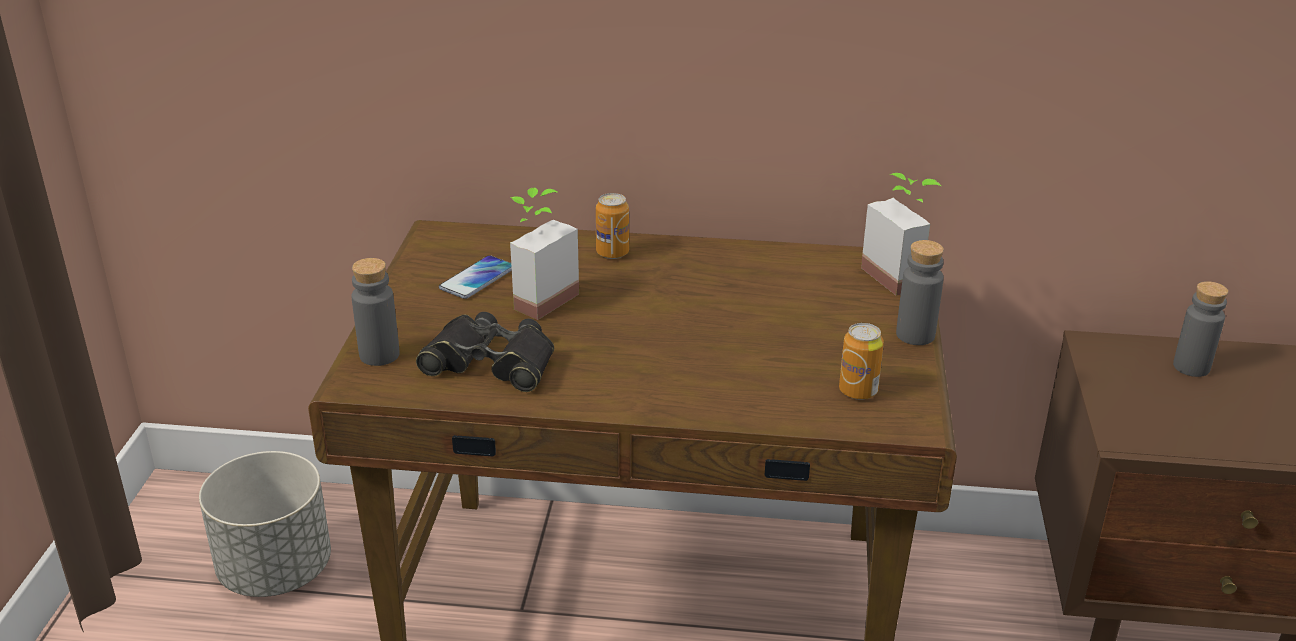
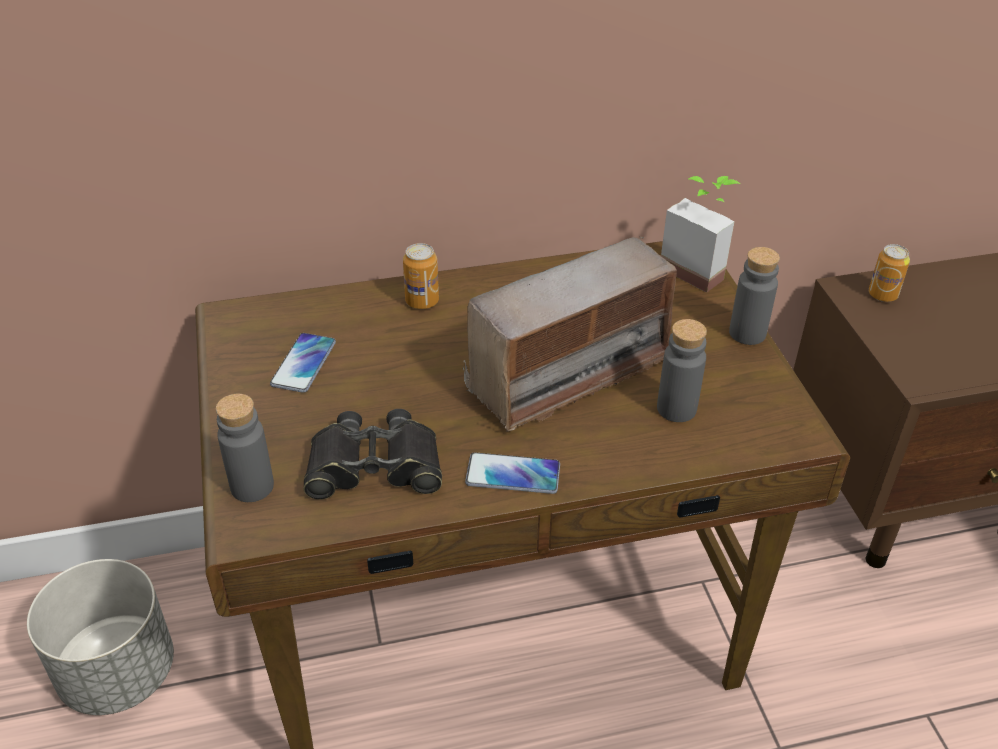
camera: 20 degrees left, 10 degrees up
(536, 297) = (376, 373): potted plant -> none
(609, 395) = (513, 475): none -> phone
(715, 331) = (570, 372): none -> radio
(858, 391) = (734, 410): can -> can (882, 295)
(1191, 367) = (932, 294): grey bottle -> grey bottle (676, 408)

